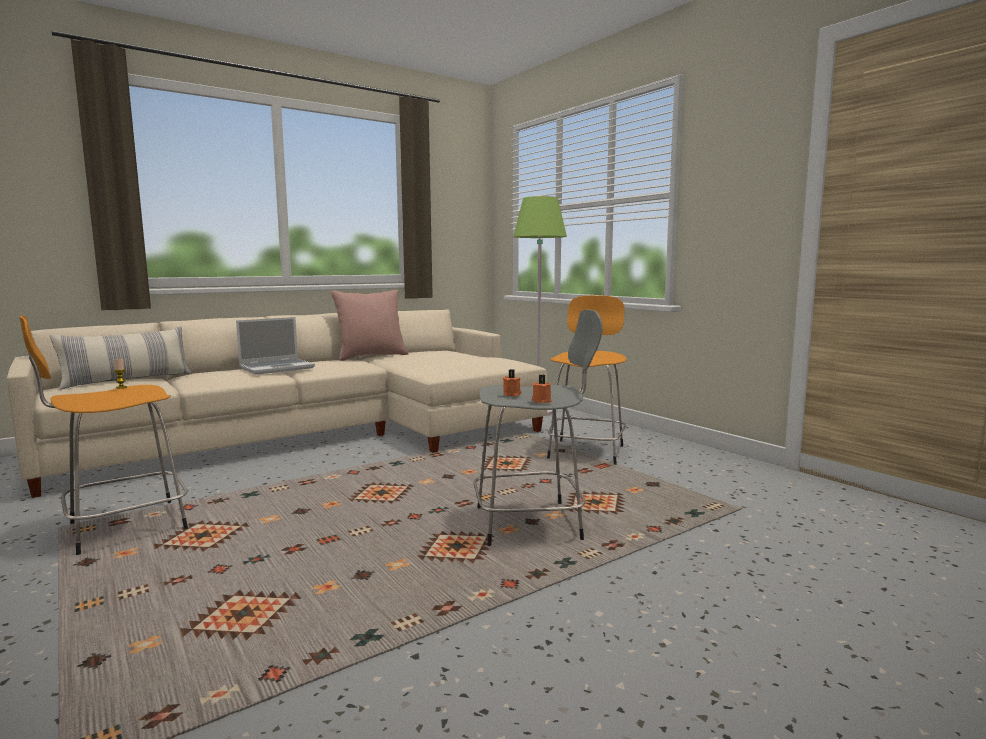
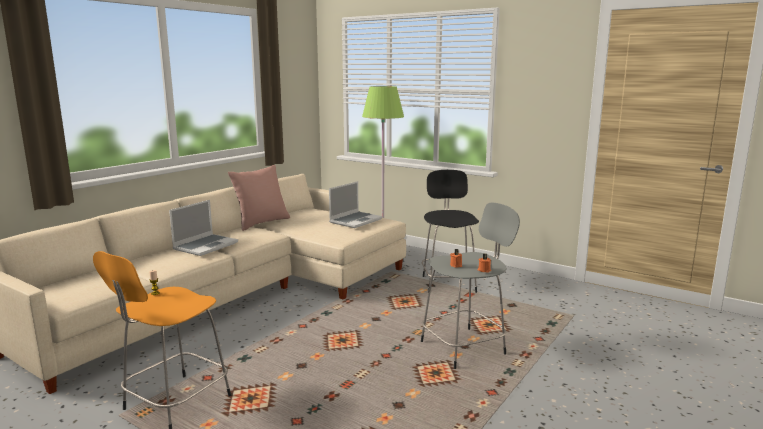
camera: 20 degrees left, 5 degrees up
(127, 380) = (91, 275): pillow -> none
(477, 359) = (355, 220): none -> laptop
(587, 451) = (448, 283): orange stool -> black stool

